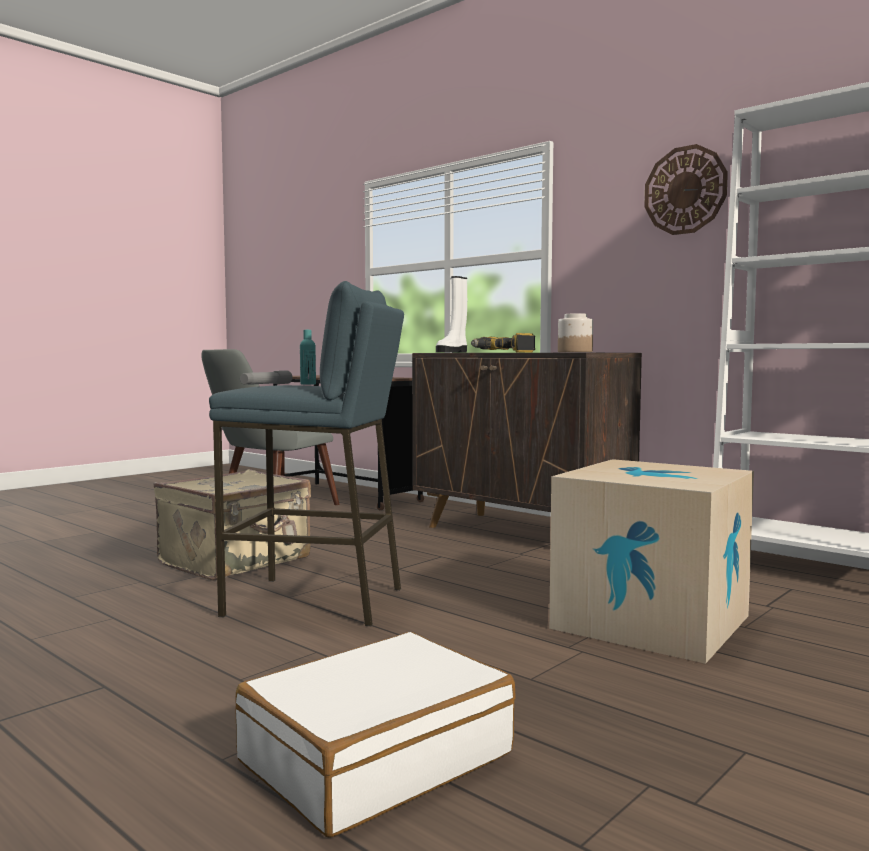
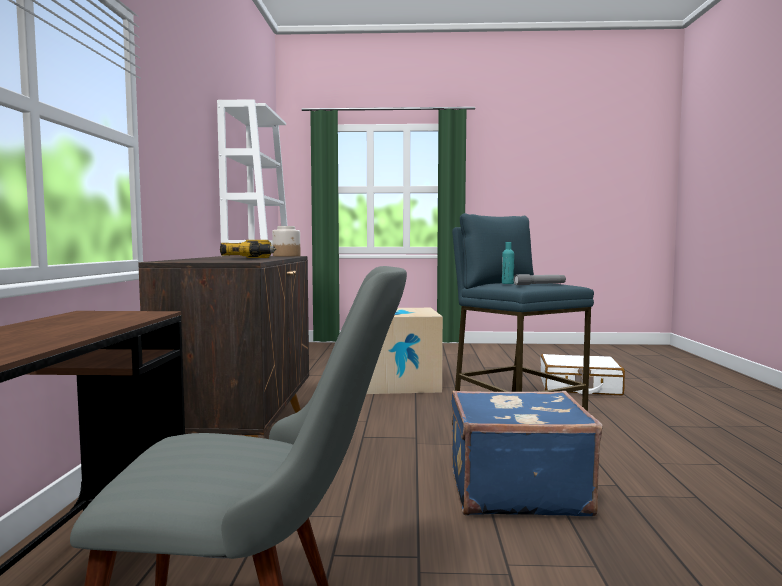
camera: 130 degrees left, 0 degrees up
(237, 561) = (515, 490): beige suitcase -> blue suitcase
(452, 352) = (211, 261): white boot -> none
(685, 190) = (196, 127): wall clock -> none

